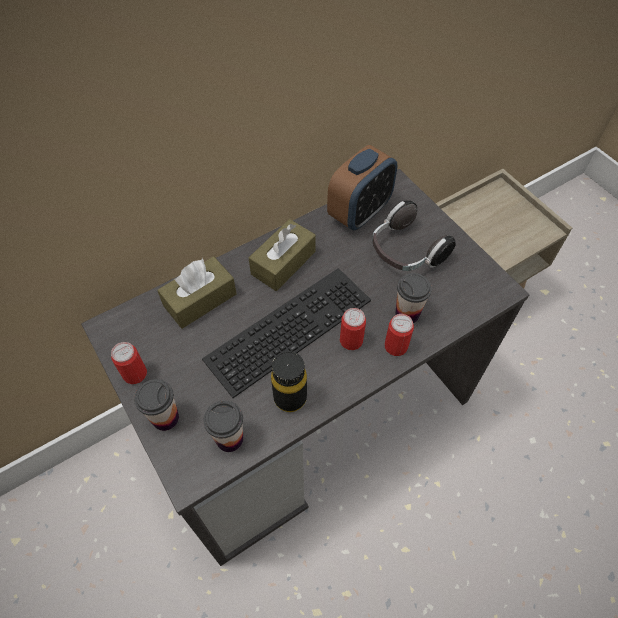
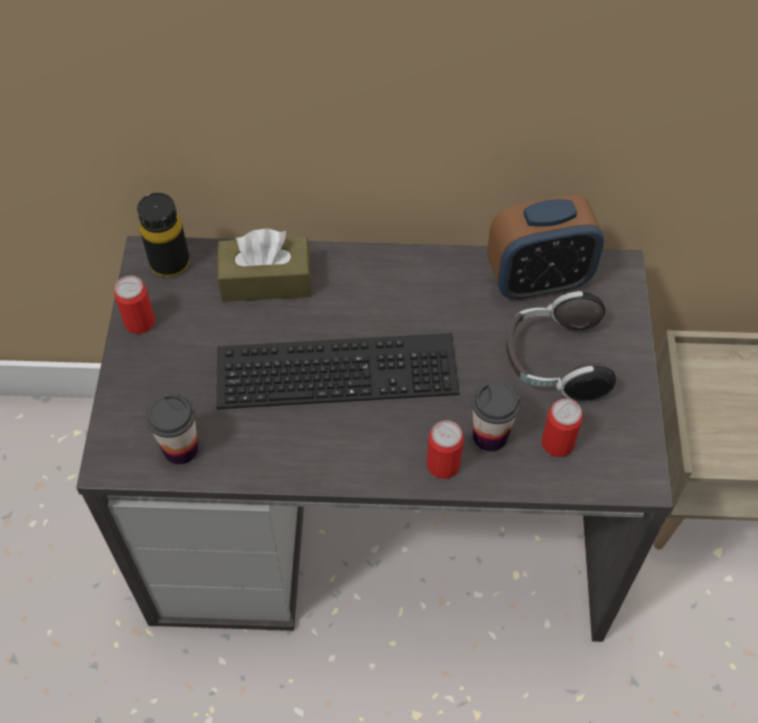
camera: 35 degrees right, 0 degrees up
(165, 418) = (135, 386): cup -> none
(283, 263) = (393, 290): brown tissue box -> none
(290, 397) = (276, 446): black bottle -> black bottle (170, 263)
(351, 340) = (396, 426): can -> can (557, 443)

